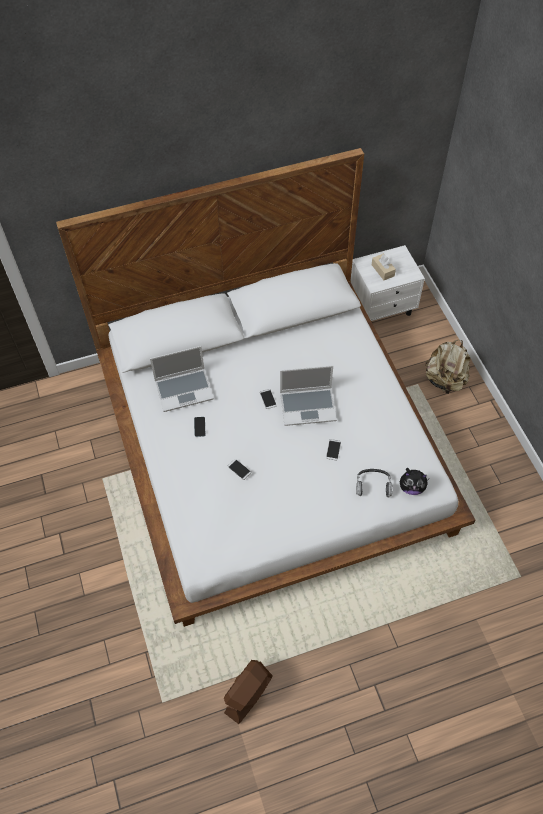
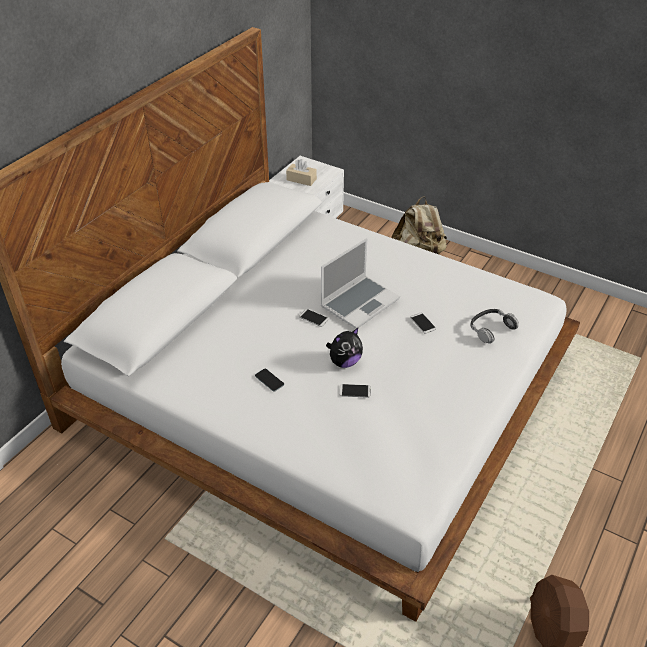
camera: 40 degrees left, 15 degrees down
(184, 390) = (215, 358): laptop -> none
(411, 487) = (523, 312): plush toy -> plush toy (344, 362)

